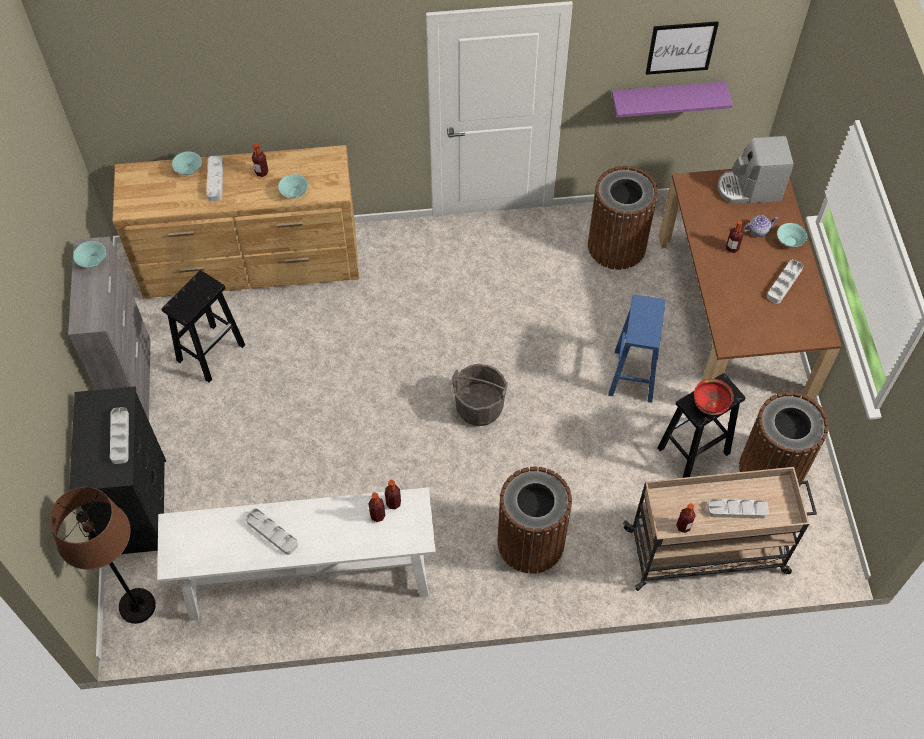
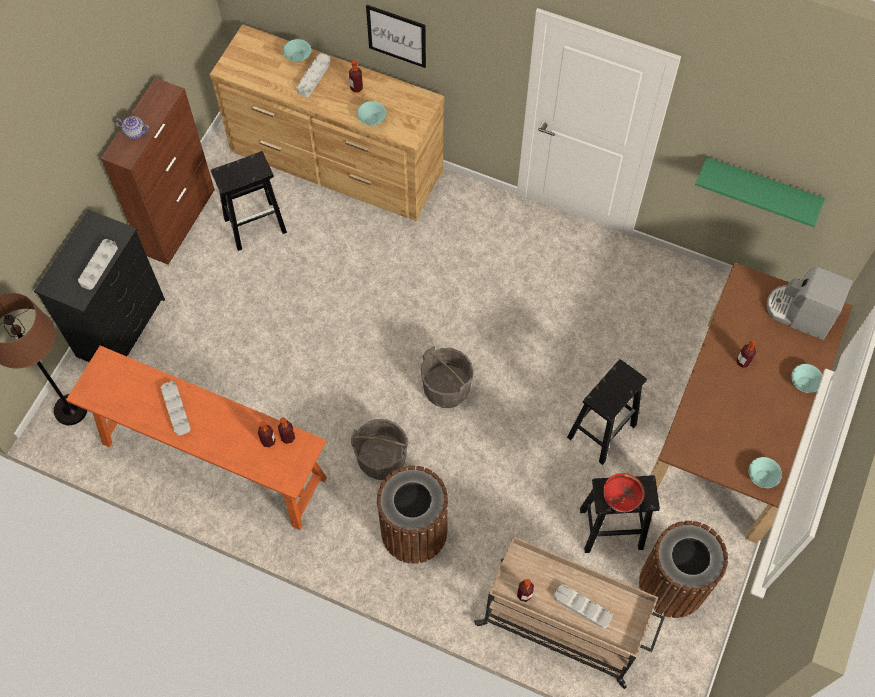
camera: 30 degrees right, 5 degrees up
(92, 260) = (158, 103): turquoise bowl -> turquoise bowl (762, 476)
(133, 383) = (179, 221): grey cabinet -> brown cabinet
(307, 578) = (212, 460): white console table -> orange console table
(462, 496) = (382, 459): none -> grey bucket
(617, 246) = (666, 303): brown trash can -> none
(633, 374) = (602, 430): blue stool -> black stool
(666, 97) = (761, 187): purple shelf -> green shelf
(681, 47) = (783, 146): picture -> picture (396, 36)
(758, 230) = (780, 357): teapot -> teapot (135, 132)
(784, 283) = (770, 420): grey tray -> none

